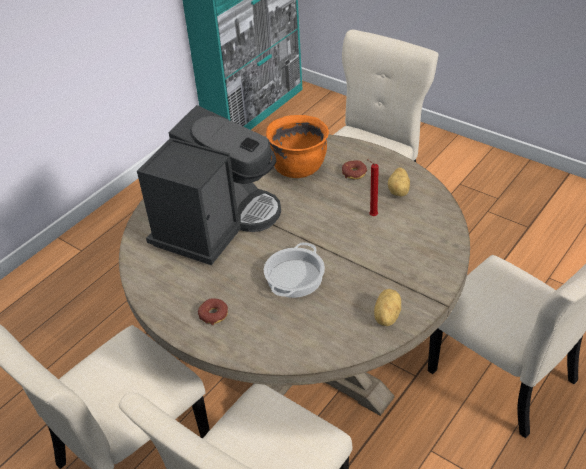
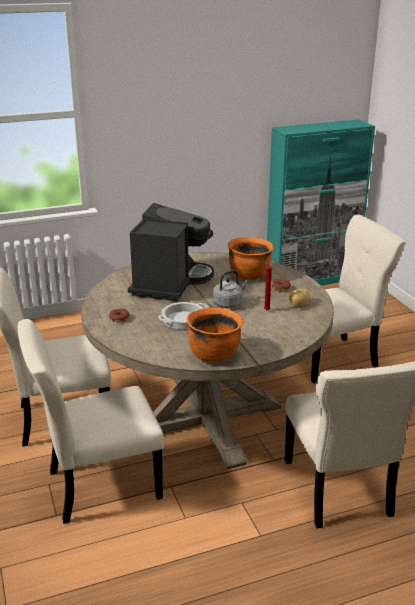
camera: 30 degrees right, 15 degrees down
(216, 223) = (169, 283): coffee machine -> coffee machine turned 45 degrees counterclockwise
(320, 224) = (229, 303): none -> grey kettle
(386, 316) = (214, 355): potato -> orange cooking pot

